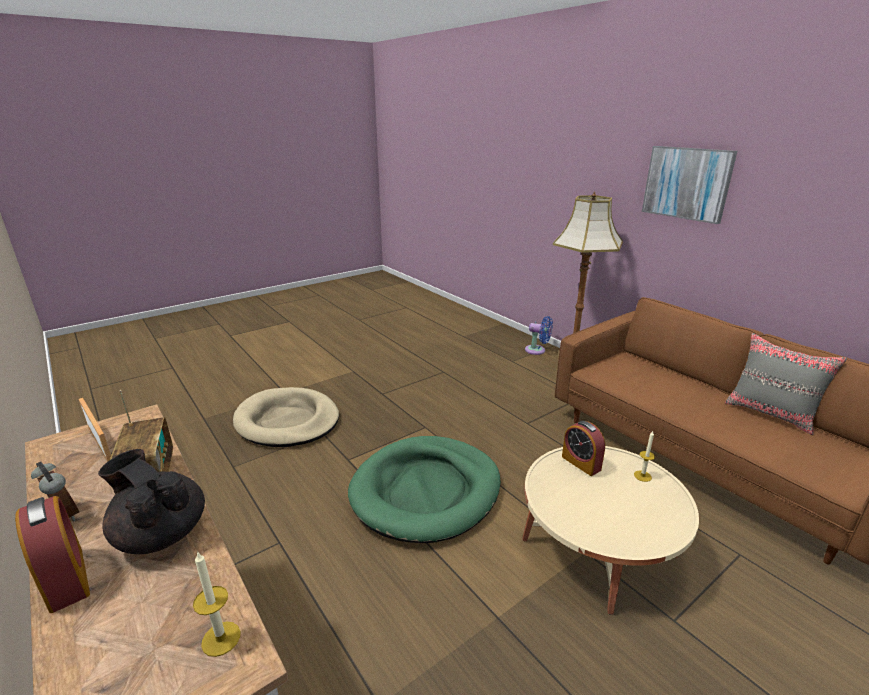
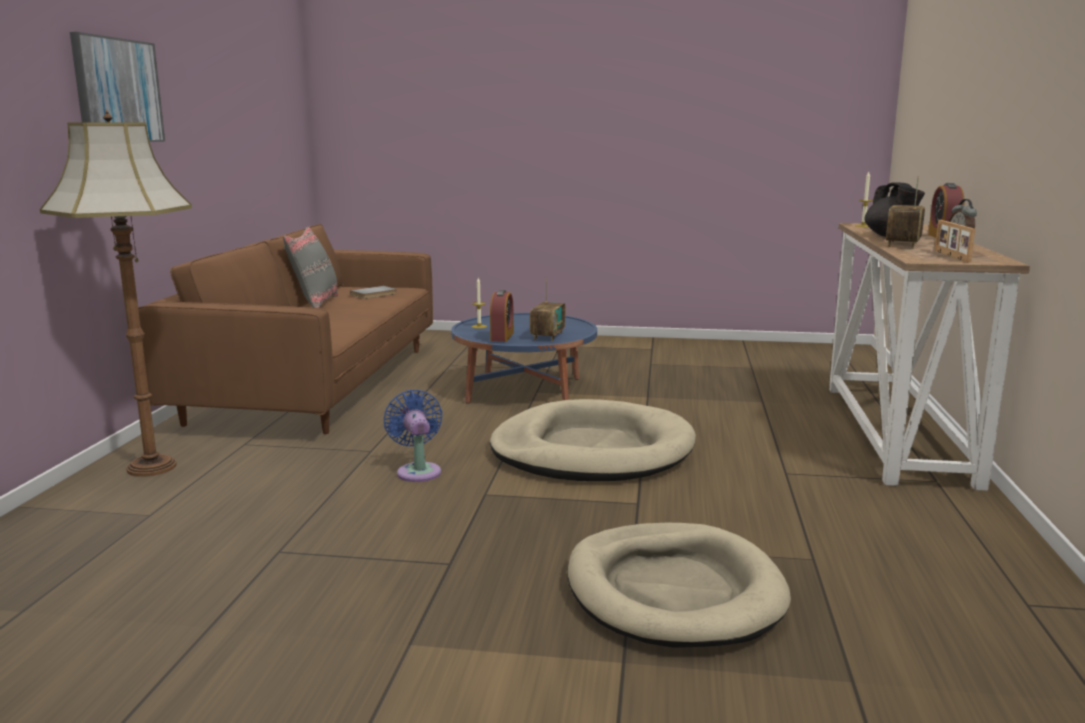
camera: 135 degrees left, 10 degrees down
(426, 491) = (592, 451): green dog bed -> beige dog bed
(537, 350) = (65, 511): blue fan -> blue fan (418, 471)
(563, 490) = (547, 336): none -> radio
(597, 548) = (524, 390): beige coffee table -> blue coffee table
(807, 453) = (374, 294): none -> grey book

